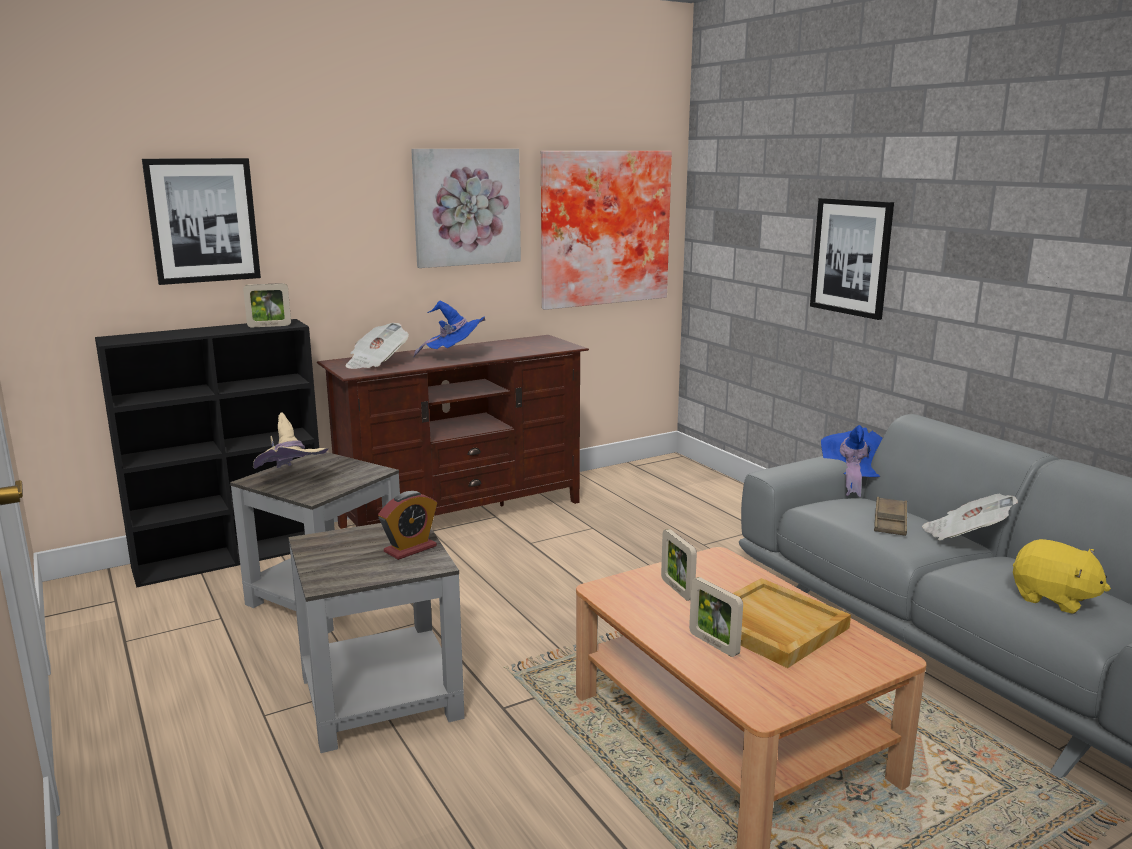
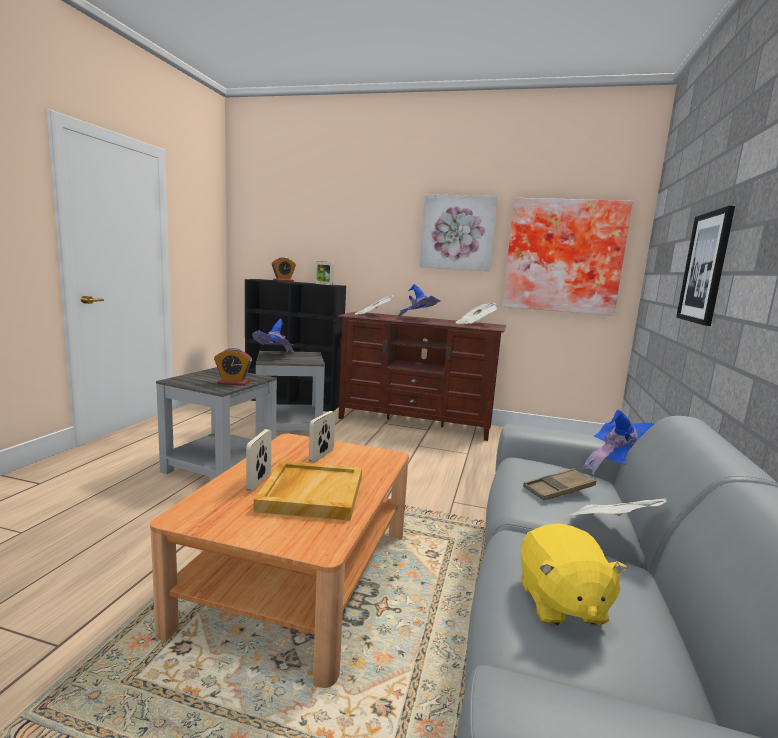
camera: 45 degrees right, 5 degrees down
(176, 333) = (283, 281): none -> alarm clock
(203, 220) = (312, 229): picture -> none
(291, 482) = (275, 356): beige hat -> blue hat
(527, 344) = (475, 324): none -> newspaper

